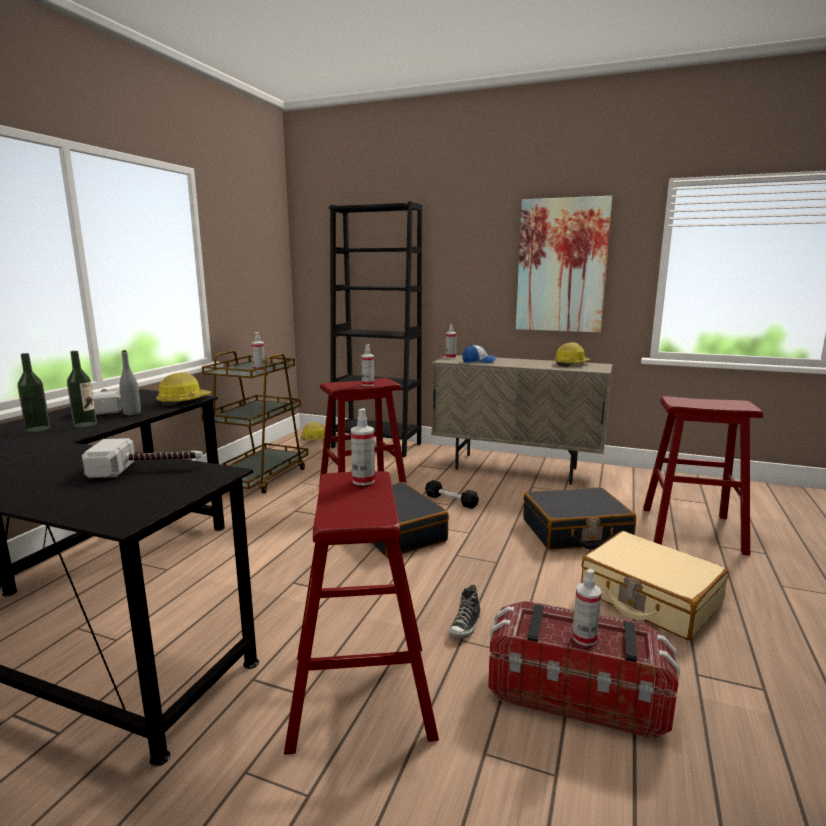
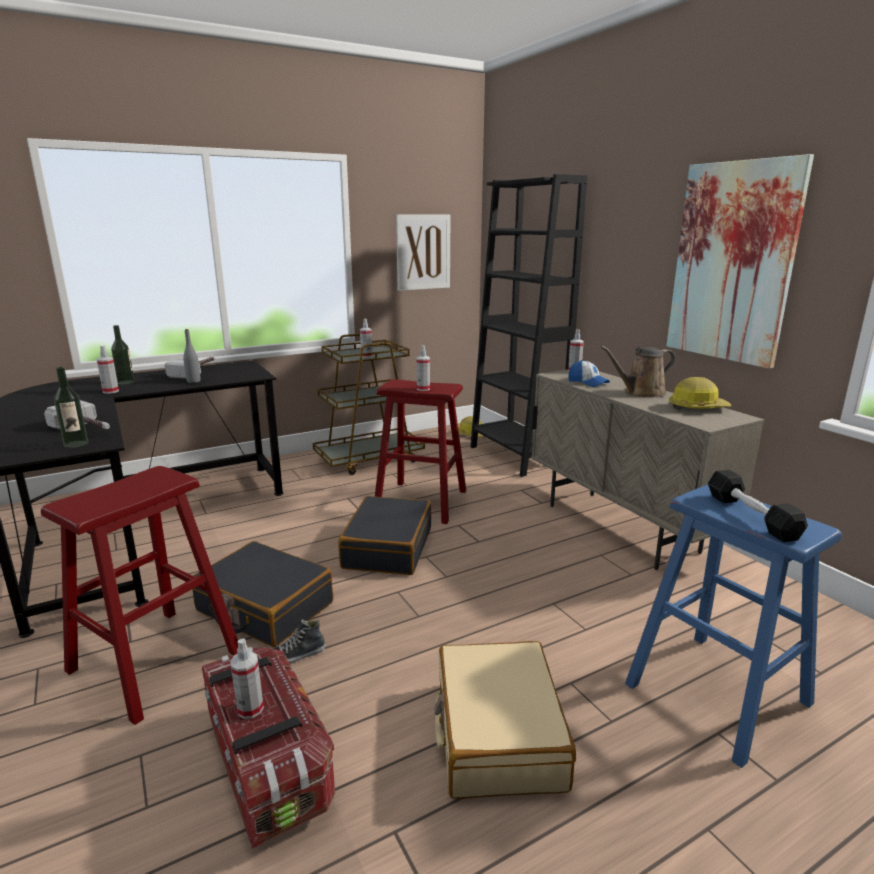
camera: 40 degrees right, 5 degrees up
(85, 424) = (151, 384): bottle -> bottle (76, 444)
(183, 401) = (246, 377): hard hat -> none
(255, 270) = (423, 252): none -> picture
(363, 481) = (159, 480): spray bottle -> spray bottle (110, 391)
(451, 500) = (487, 537): black dumbbell -> black dumbbell (751, 516)
(523, 362) = (641, 393): none -> brown watering can
(575, 532) = (554, 625): black suitcase -> black suitcase (264, 607)
(692, 530) = (717, 694): red stool -> blue stool

